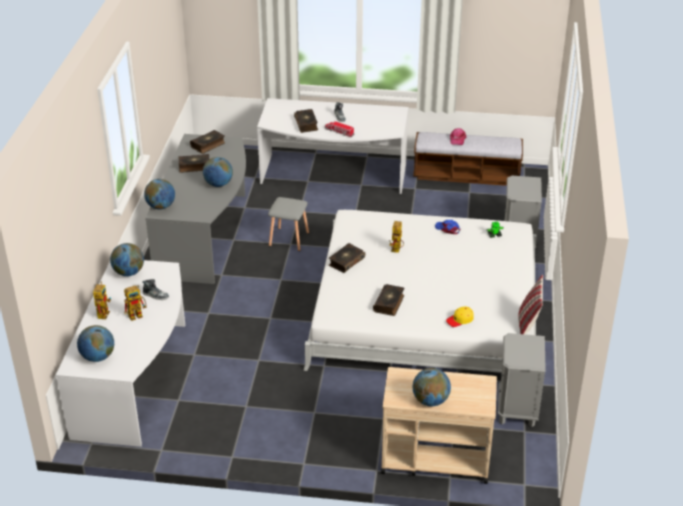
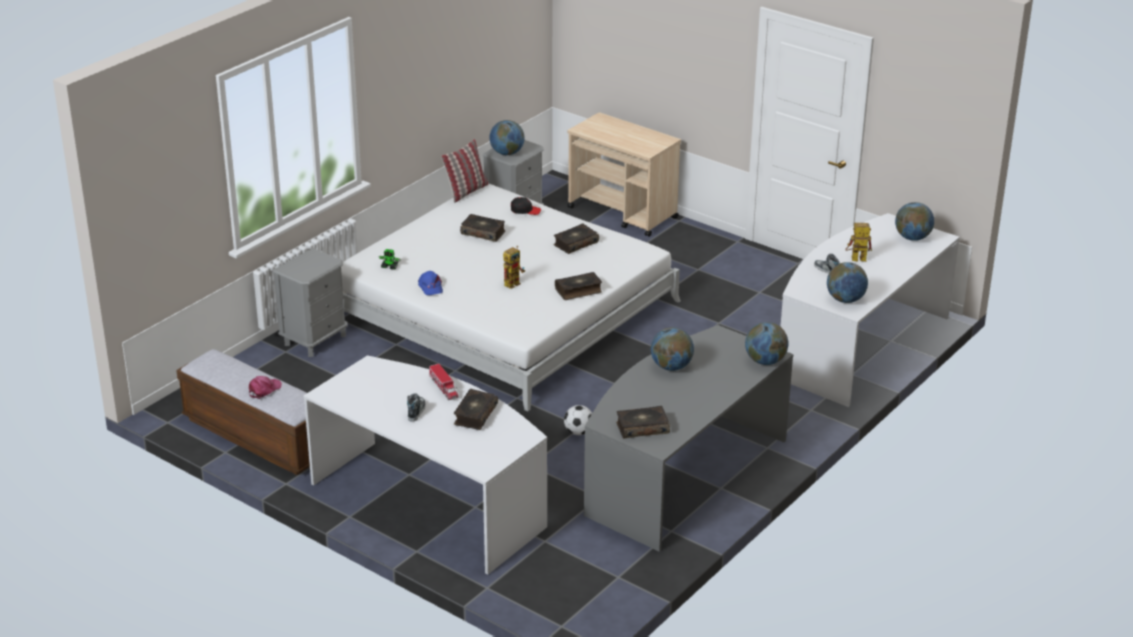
camera: 150 degrees left, 5 degrees down
(103, 312) = (891, 271): toy robot -> none
(194, 167) = (685, 401): book -> book (483, 232)
(289, 240) = (578, 432): grey stool -> football
(430, 400) = (638, 131): globe -> globe (507, 153)
(460, 320) = (525, 210): yellow cap -> black cap

